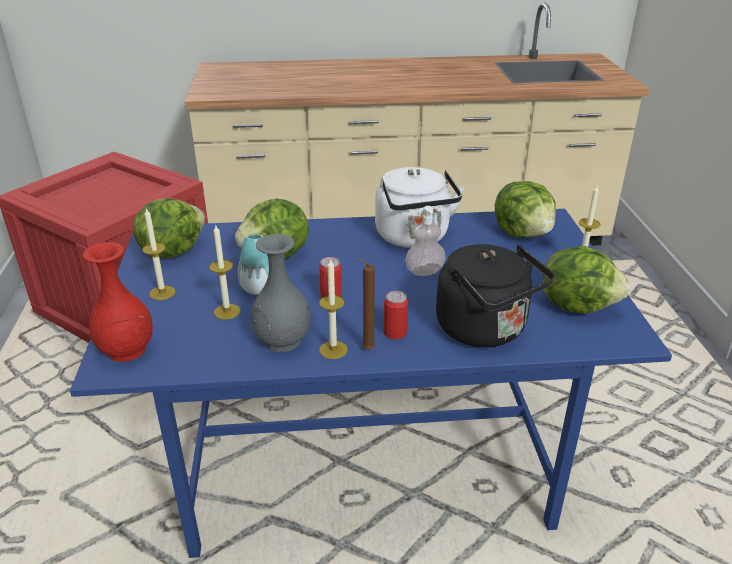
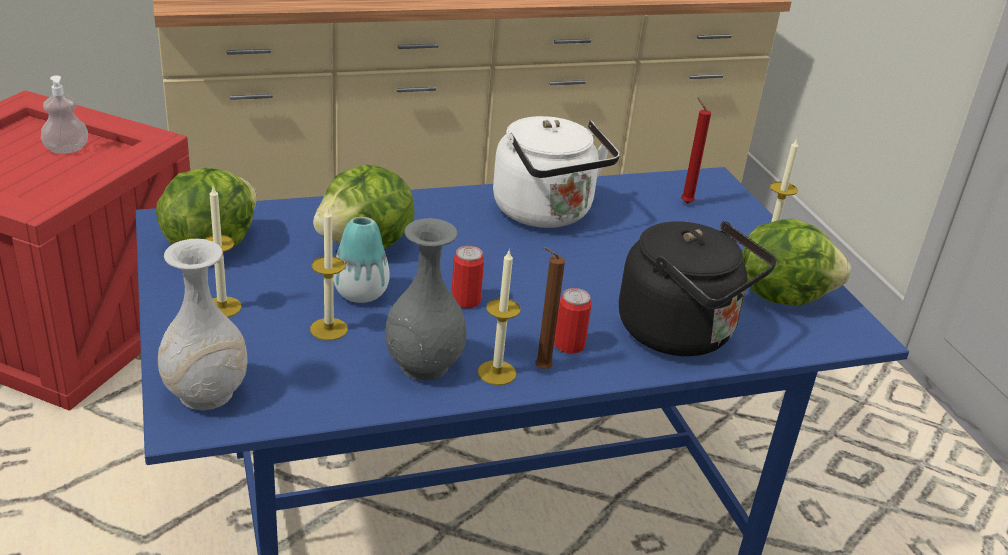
camera: 15 degrees left, 0 degrees up
(127, 351) = (206, 394): red vase -> white vase
(424, 271) = (577, 259): soap dispenser -> soap dispenser (67, 149)
(523, 233) = (685, 202): lettuce -> red candle

